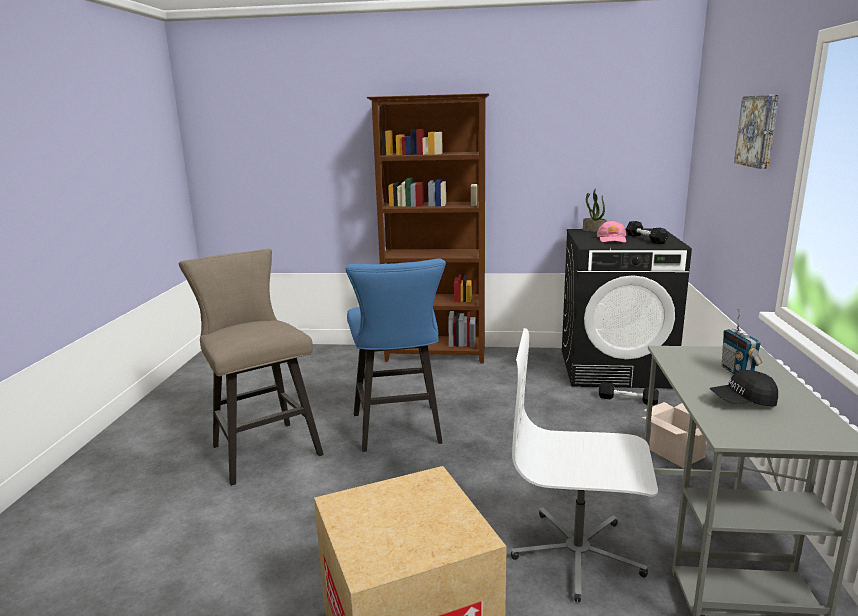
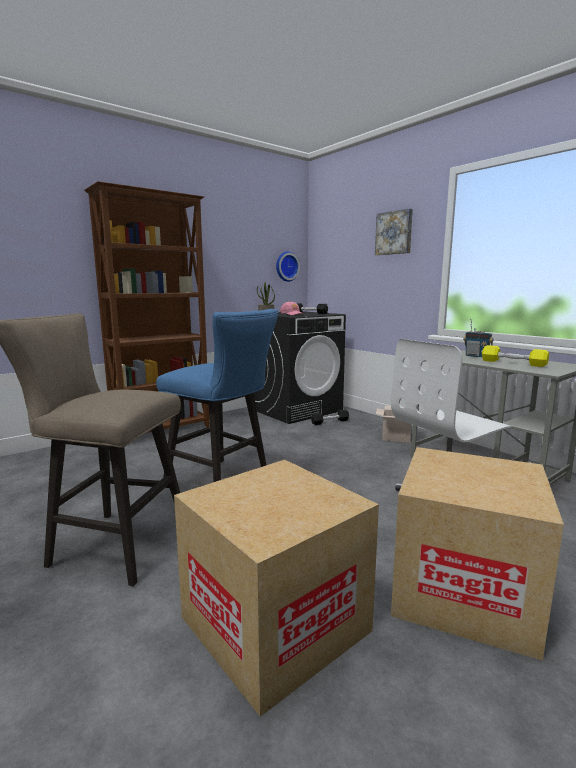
camera: 45 degrees left, 5 degrees down
(256, 561) = (275, 624): none -> cardboard box
(645, 163) = (286, 266): none -> wall clock
(742, 402) = (513, 363): black cap -> yellow dumbbell

